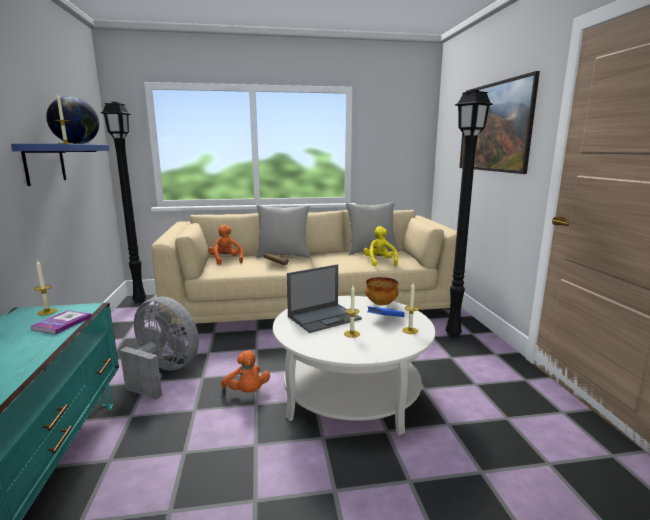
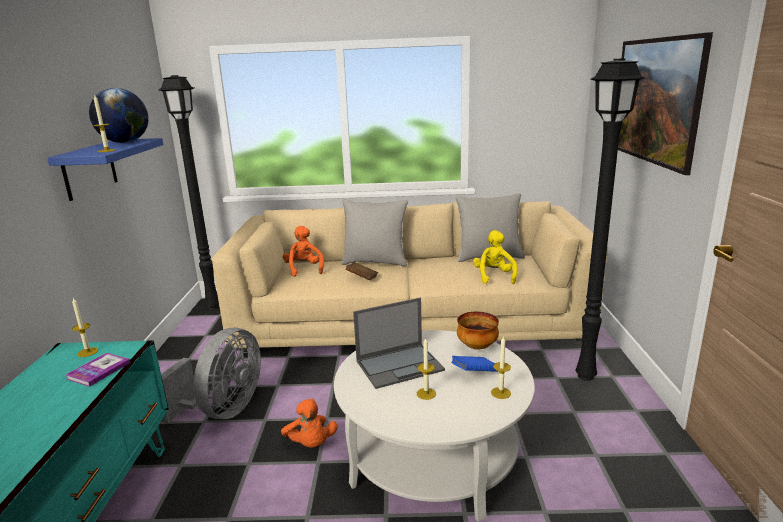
camera: 10 degrees right, 5 degrees up
(163, 373) = (223, 410): grey fan -> grey fan turned 75 degrees clockwise

